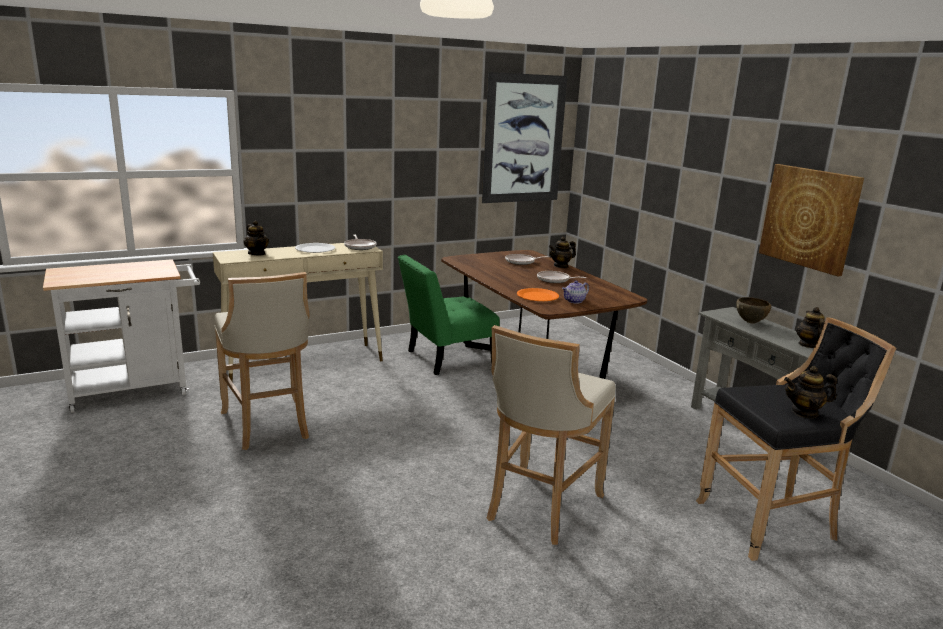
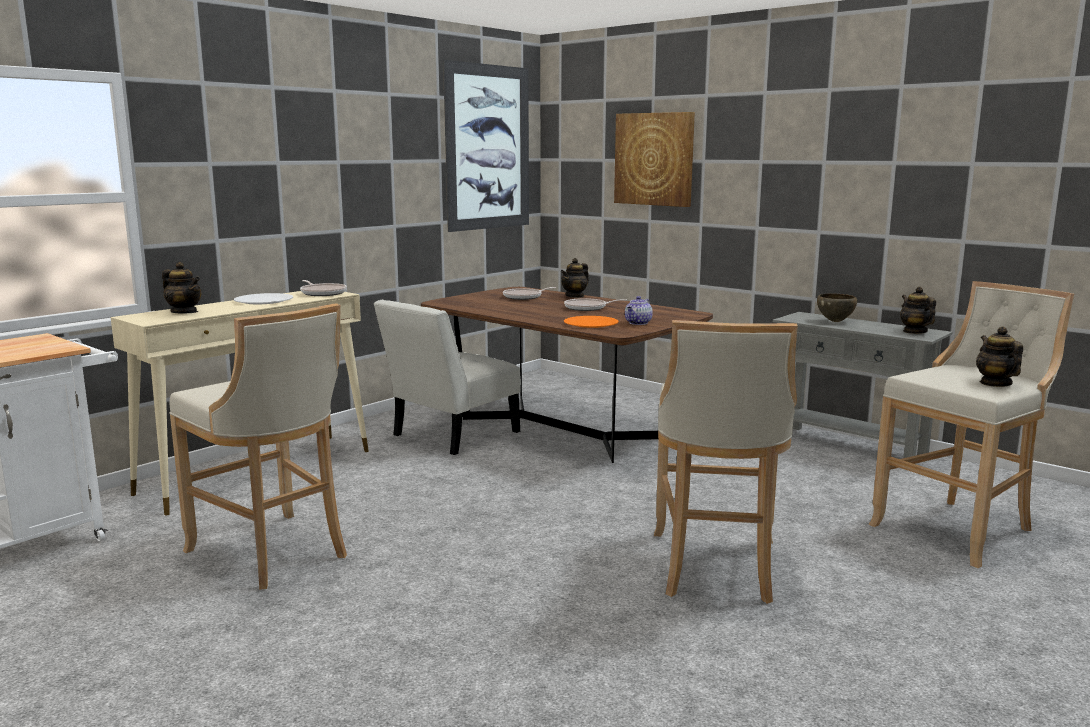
camera: 20 degrees left, 5 degrees down
(446, 358) = (451, 436): green chair -> white chair
(771, 523) = (958, 529): black stool -> beige stool
(804, 412) = (995, 383): teapot -> teapot turned 105 degrees clockwise
(809, 218) = (883, 192): picture -> picture (654, 159)

